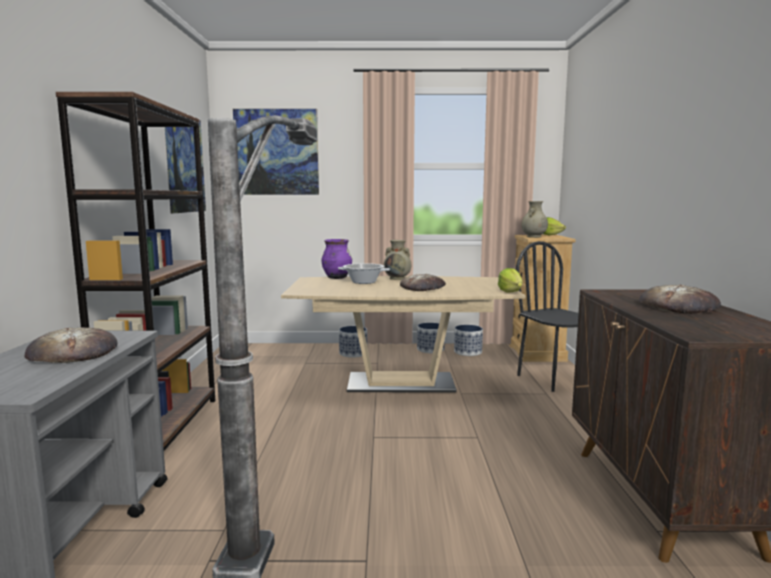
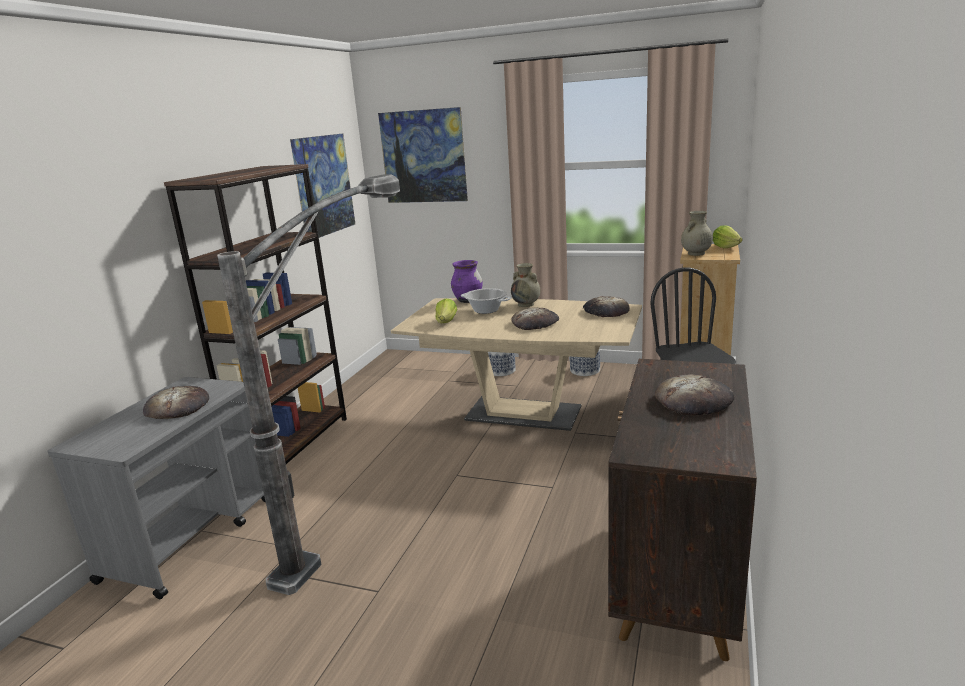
camera: 20 degrees right, 10 degrees up
(467, 352) = (623, 377): planter -> none
(475, 280) = (606, 311): none -> bread
(510, 292) = (619, 335): lettuce -> lettuce (446, 322)

